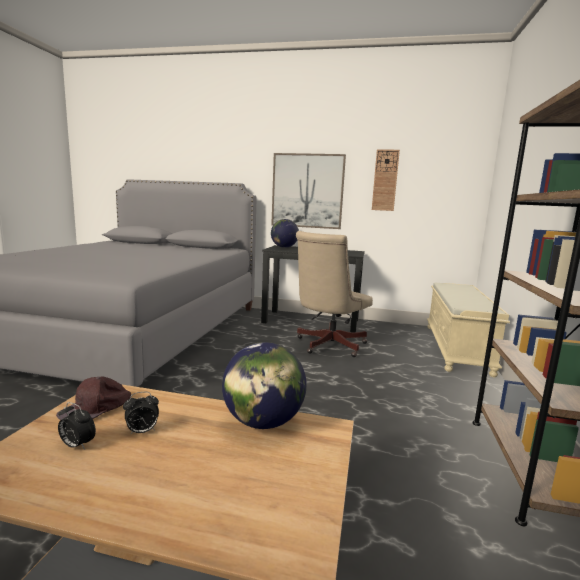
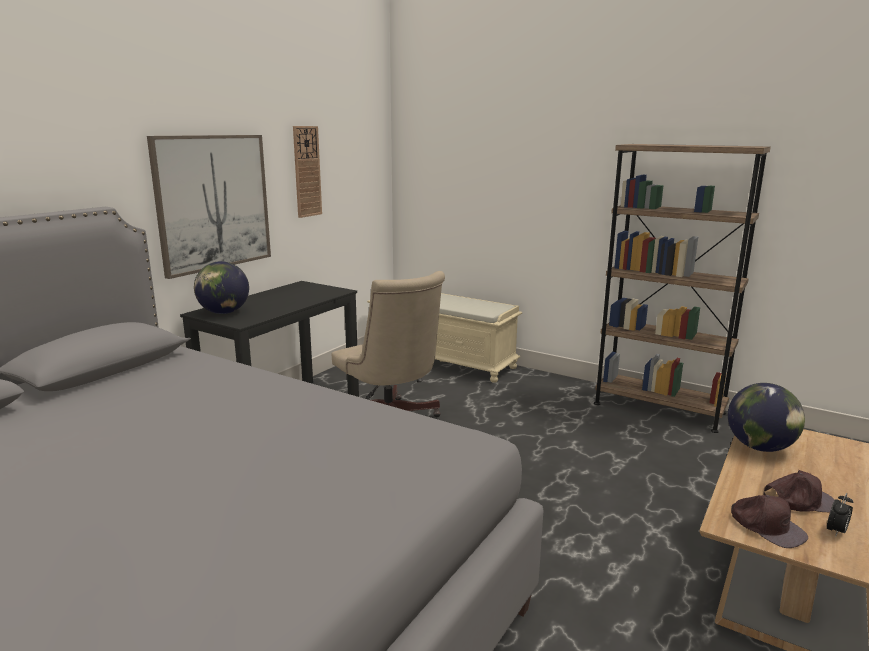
camera: 70 degrees left, 5 degrees up
(142, 432) = (799, 500): alarm clock -> brown cap

